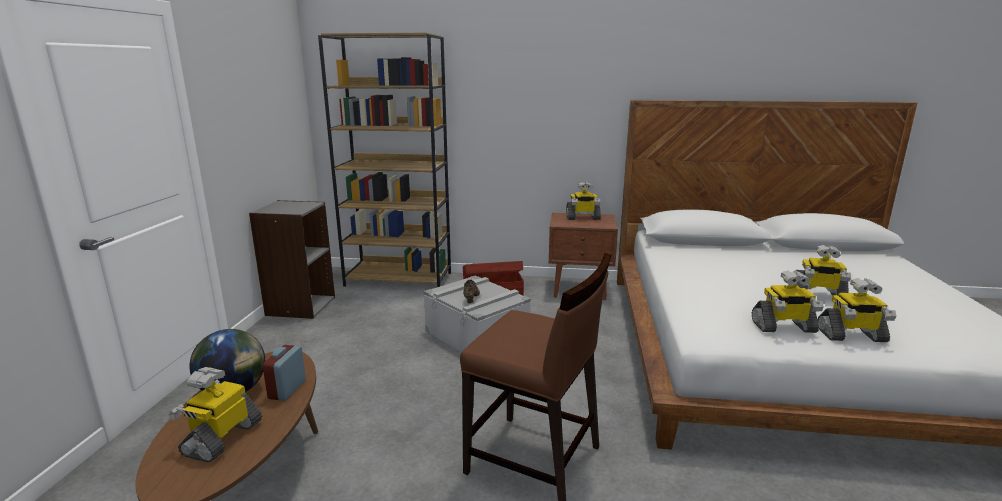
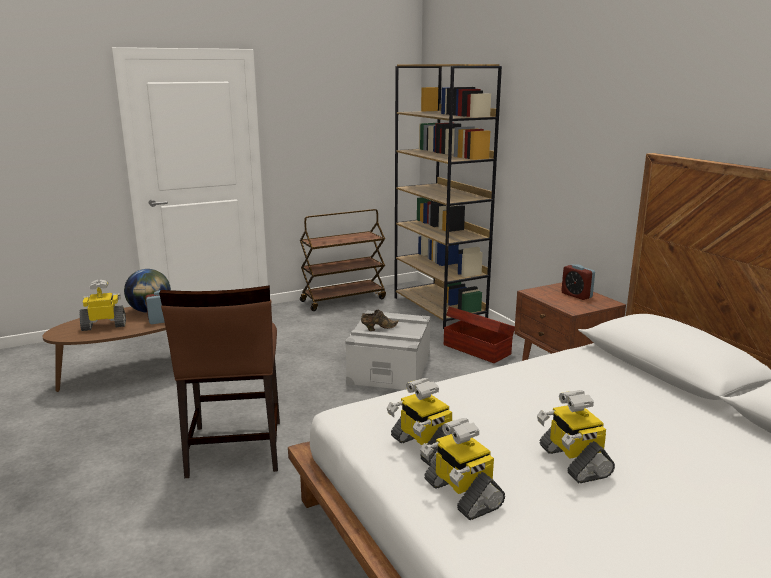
camera: 55 degrees right, 0 degrees up
(300, 306) = (343, 299): grey bookcase -> brown cart
(582, 218) = (576, 295): toy robot -> alarm clock

